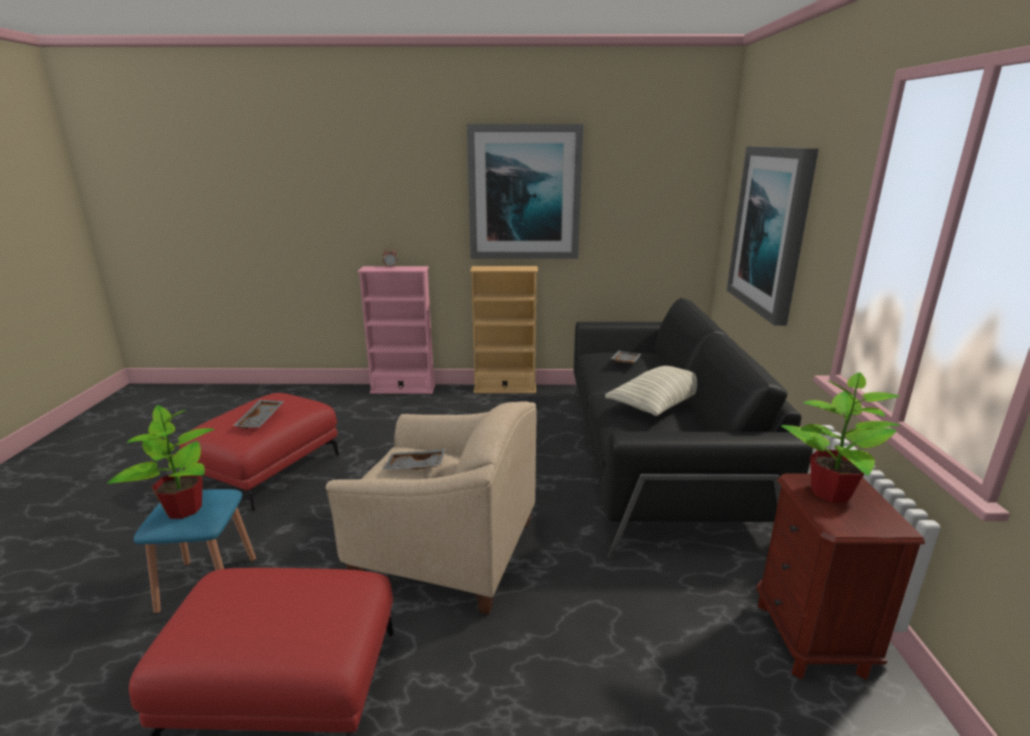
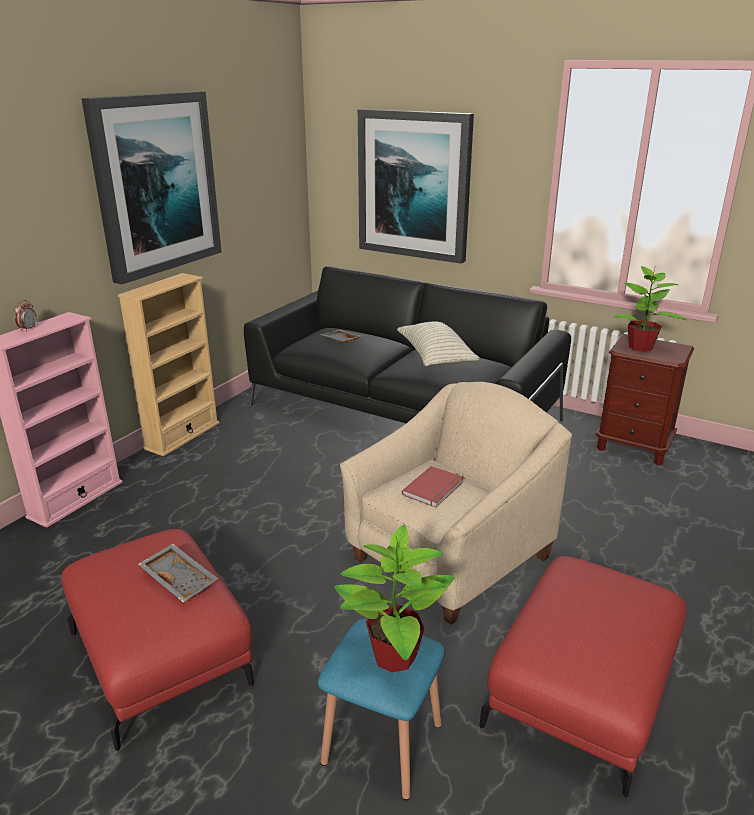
camera: 60 degrees left, 5 degrees up
(415, 467) = (435, 489): grey tray -> red book

